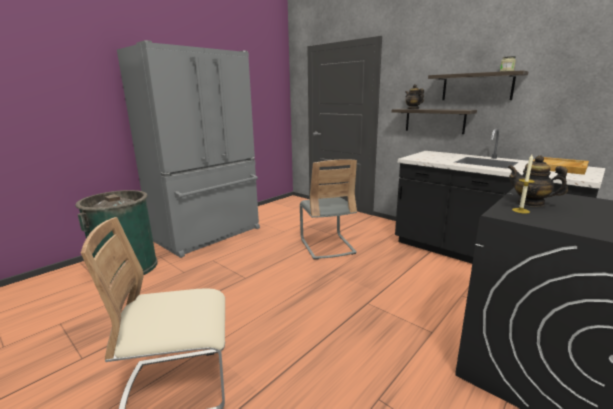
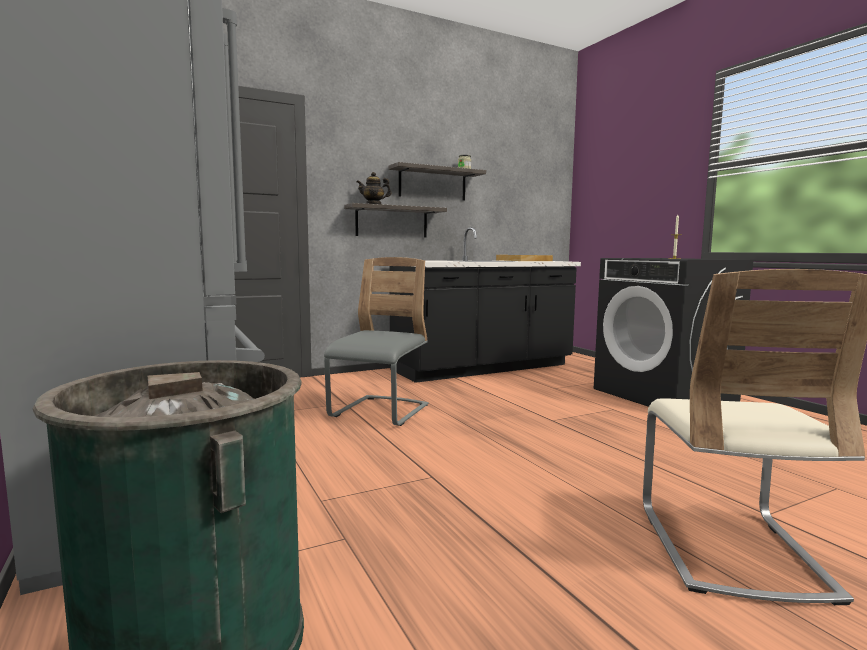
camera: 70 degrees left, 10 degrees down
(327, 246) = (380, 412): grey chair -> grey chair turned 75 degrees counterclockwise
(530, 203) = (654, 258): teapot -> none

